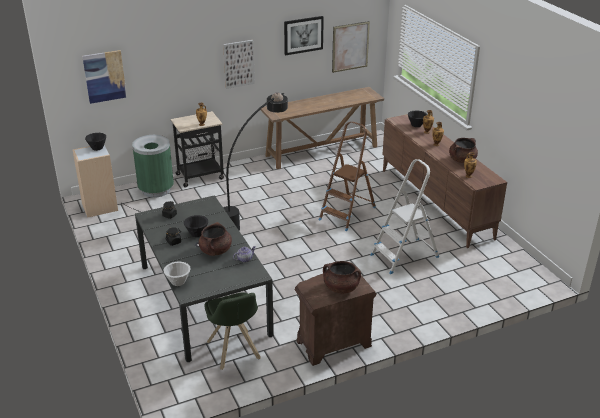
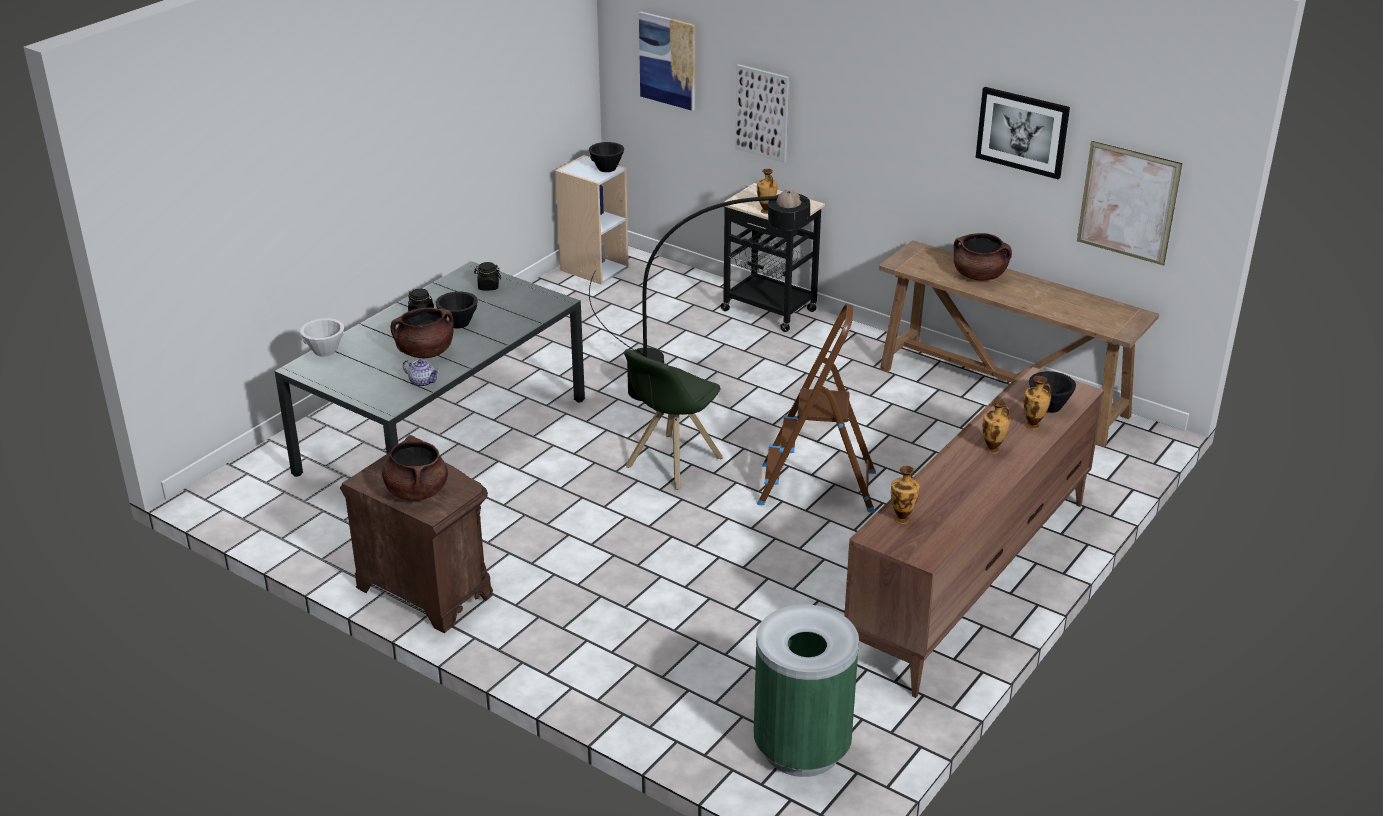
camera: 60 degrees right, 0 degrees up
(156, 190) = (688, 291): green trash can -> green trash can (801, 749)
(234, 350) = (345, 504): green chair -> green chair (673, 462)
(239, 64) = (886, 135): picture -> picture (762, 113)
(404, 256) = (740, 593): white step ladder -> none
(462, 160) = (962, 496): brown cooking pot -> brown cooking pot (979, 276)

